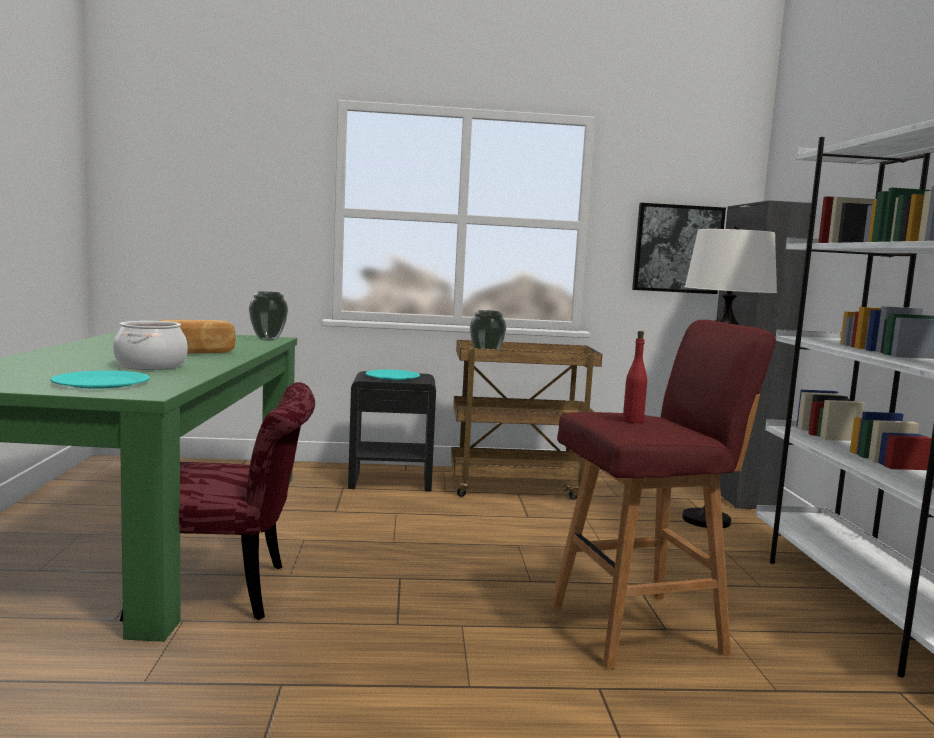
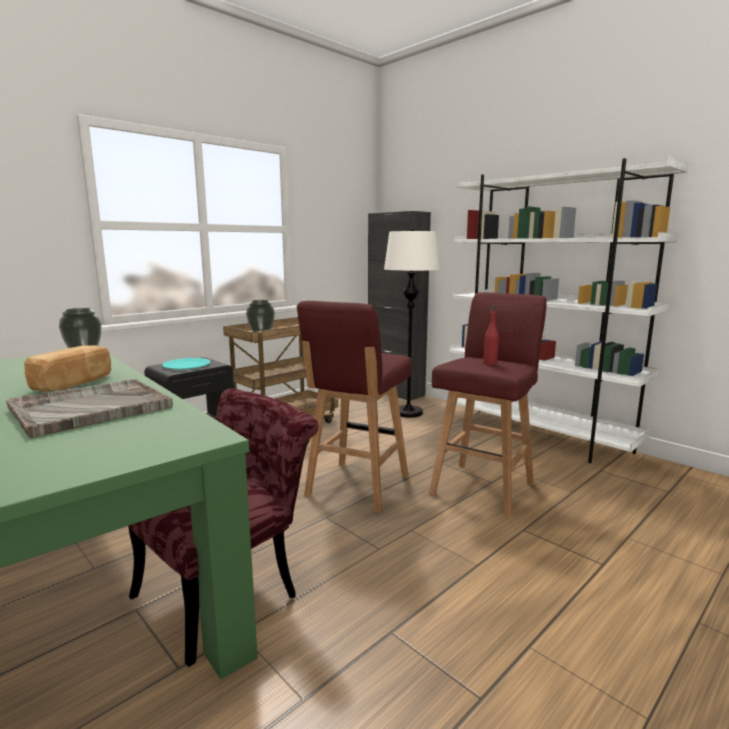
camera: 40 degrees left, 5 degrees up
(101, 382) = (119, 441): turquoise plate -> none
(151, 365) = (89, 408): cooking pot -> grey tray
(481, 566) = (356, 487): none -> red stool
(677, 248) = (340, 243): picture -> none

